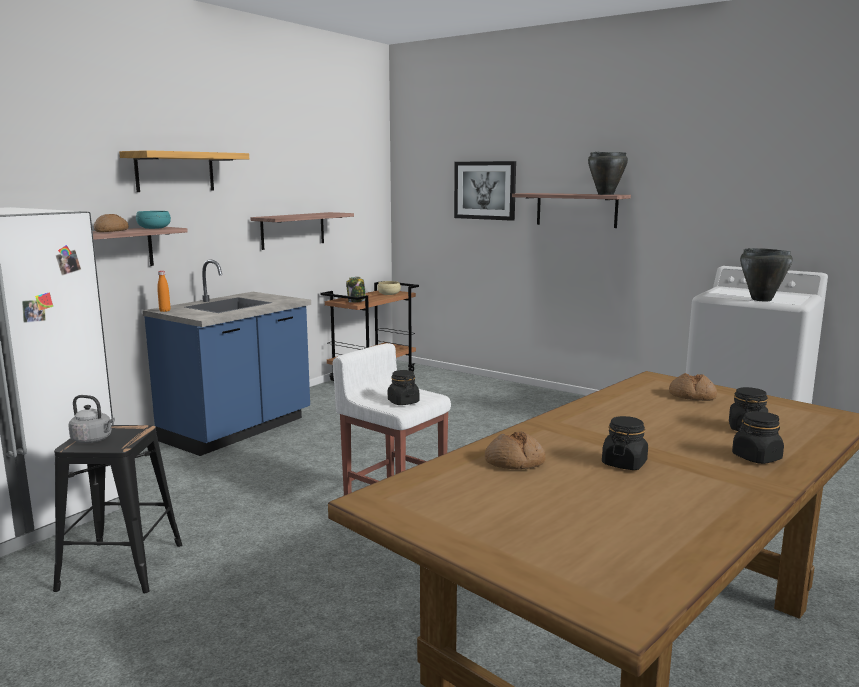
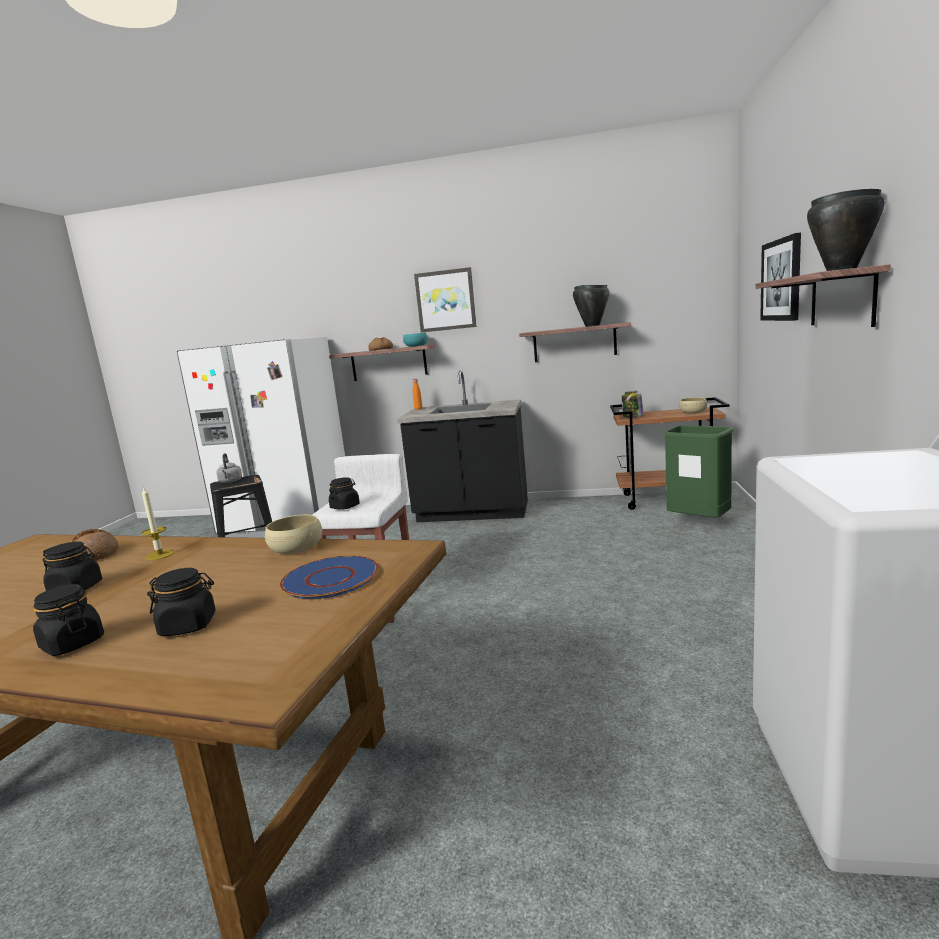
camera: 65 degrees right, 0 degrees up
(175, 172) = (445, 300): shelf -> picture
(238, 430) = (472, 513): blue counter -> black counter
(432, 383) = (698, 522): none -> green trash can
(559, 437) = (159, 555): none -> candle
(611, 399) = (296, 548): none -> beige bowl
(692, 396) = (330, 578): bread -> blue plate
(761, 300) = (835, 485): black cooking pot -> black cooking pot (592, 326)

